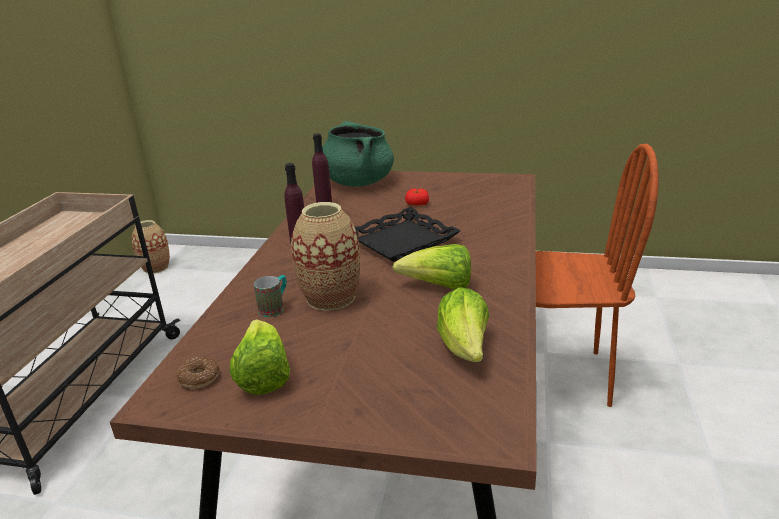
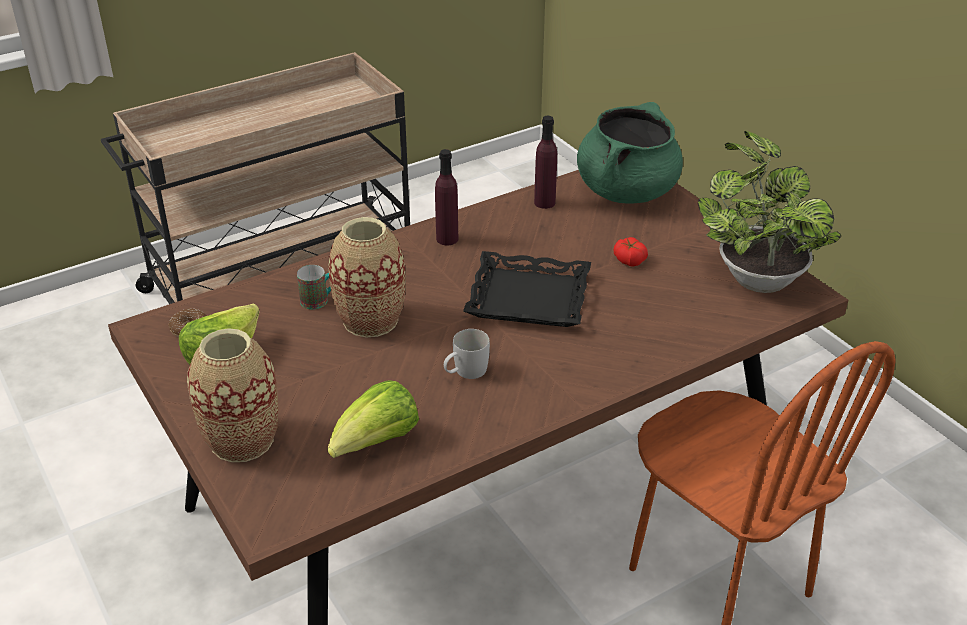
camera: 45 degrees right, 10 degrees up
(156, 267) = (495, 167): vase -> vase (242, 440)
(439, 287) = (465, 372): lettuce -> white mug
(484, 183) = (756, 276): none -> potted plant

